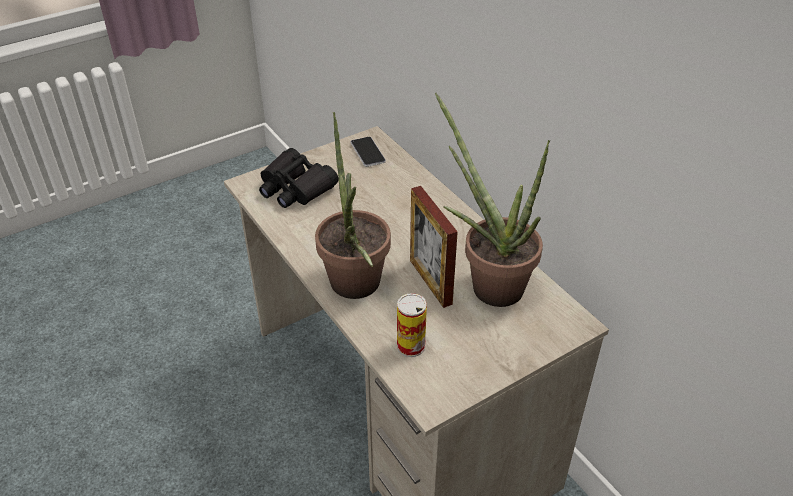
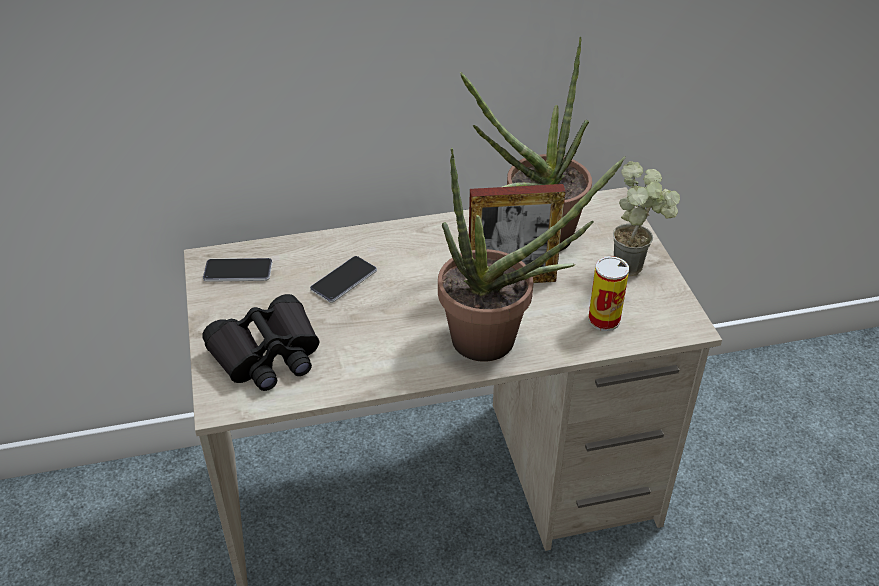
camera: 70 degrees left, 0 degrees up
(383, 198) = (344, 280): none -> phone
(493, 355) = (636, 266): none -> potted plant

